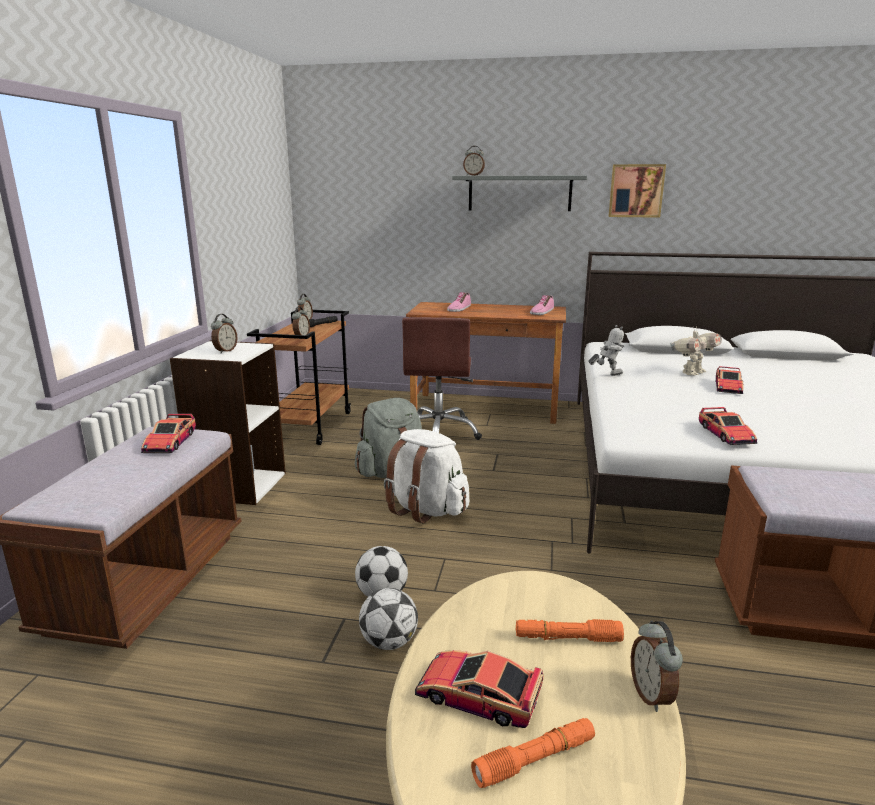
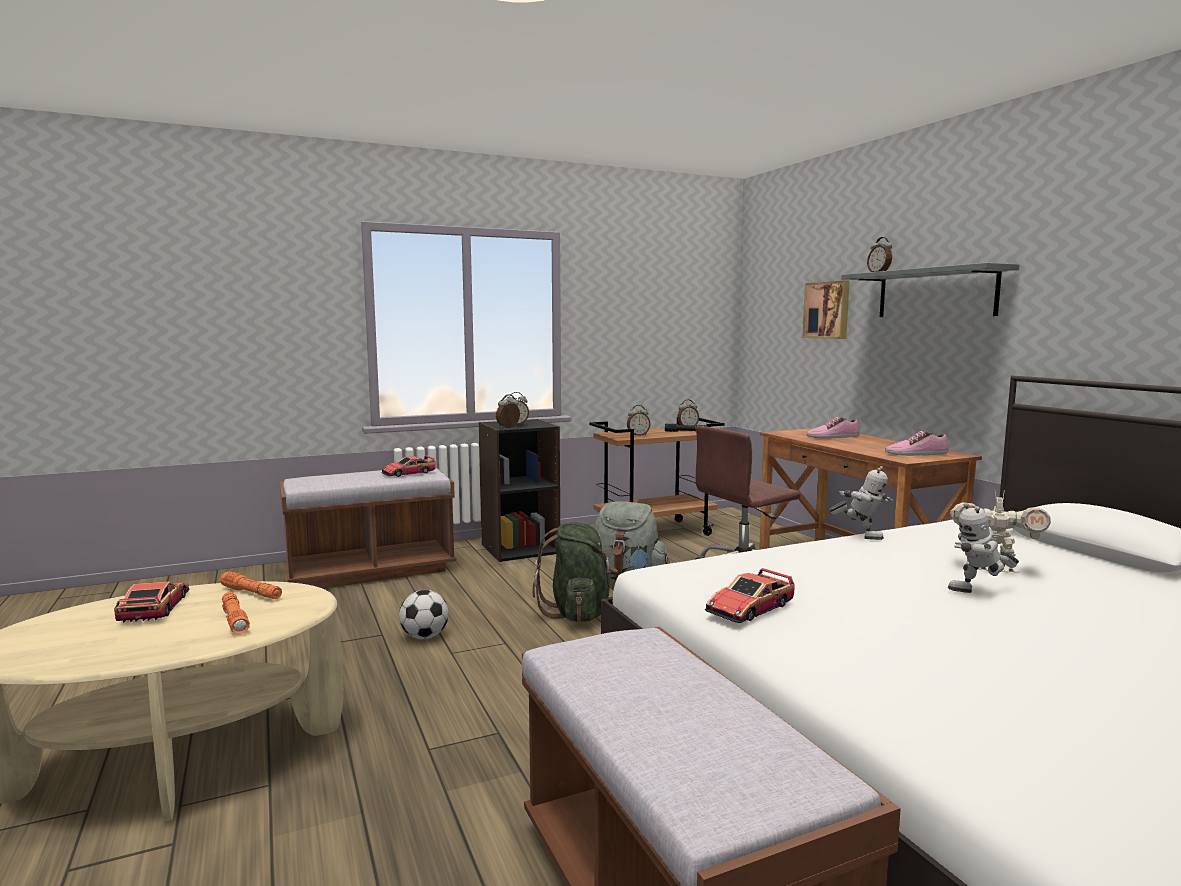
camera: 55 degrees right, 10 degrees down
(238, 485) = (520, 548): white bookcase -> black bookcase
(389, 642) = (365, 657): football -> none
(426, 510) = (578, 613): white backpack -> green backpack
(535, 760) = (91, 632): orange flashlight -> orange flashlight (251, 593)
(636, 191) = (1095, 282): picture -> picture (827, 310)
(652, 695) = (168, 654): alarm clock -> alarm clock (508, 427)
(728, 387) = (979, 593): toy car -> toy robot

